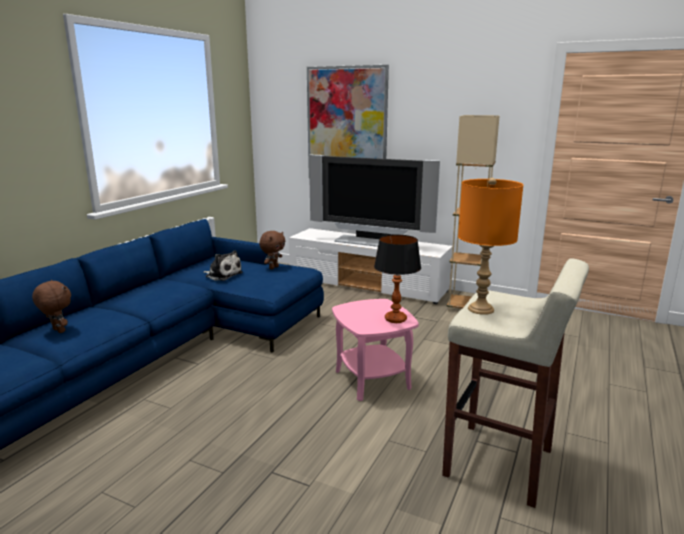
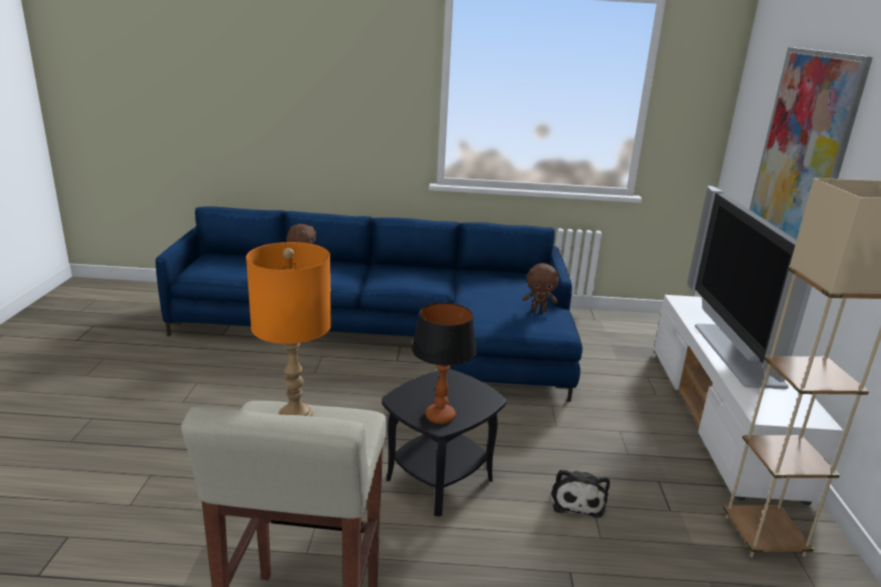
camera: 65 degrees right, 5 degrees up
(222, 275) = (485, 291): plush toy -> plush toy (577, 500)
(372, 380) = (439, 480): pink side table -> black side table

